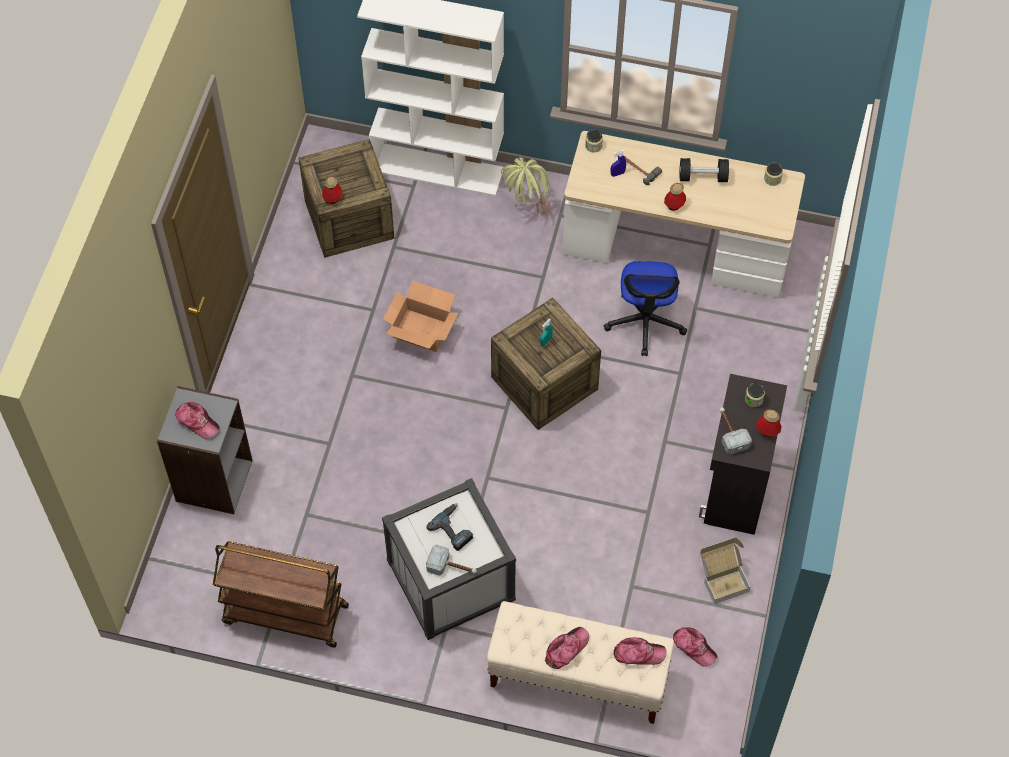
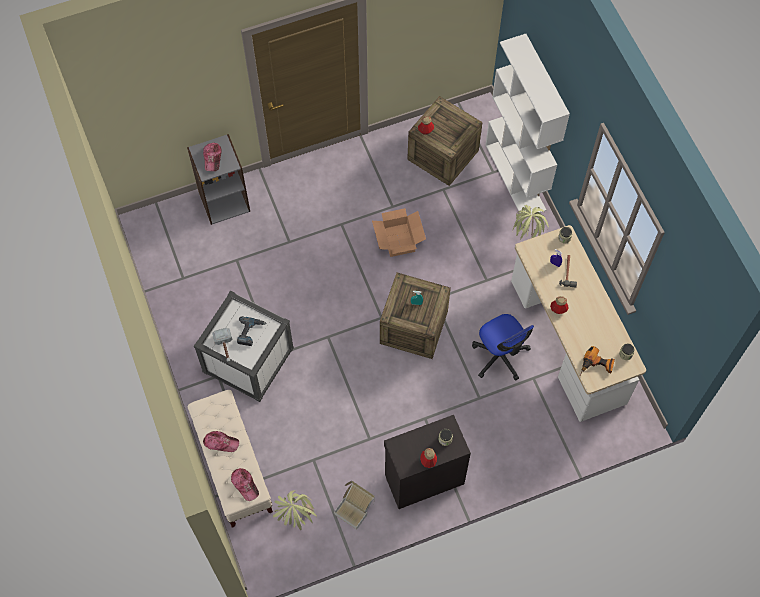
camera: 55 degrees right, 5 degrees up
(284, 614) = (168, 290): brown cart -> none
(645, 322) = (500, 356): office chair -> office chair turned 90 degrees counterclockwise
(694, 647) = (297, 520): cap -> potted plant
(703, 177) = (593, 313): black dumbbell -> none
(730, 432) = (411, 439): hammer -> none
(766, 212) = (597, 366): none -> power drill

